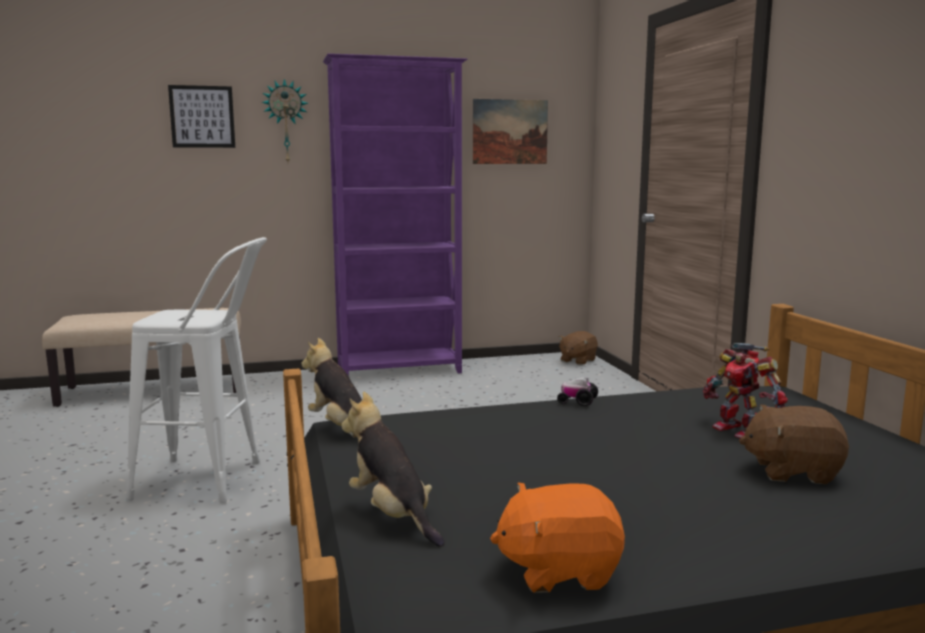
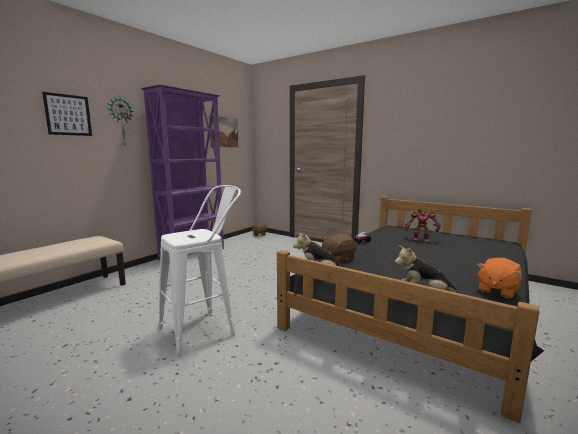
camera: 40 degrees left, 0 degrees up
(792, 471) = (459, 247): brown plush toy -> brown plush toy (337, 258)

